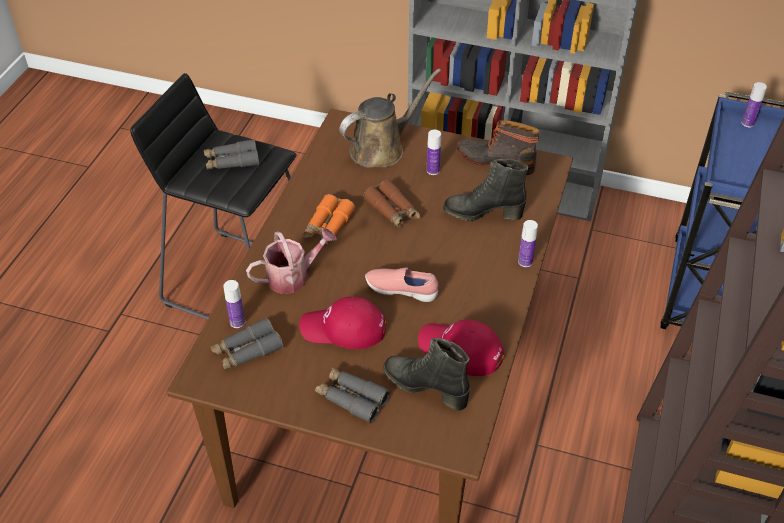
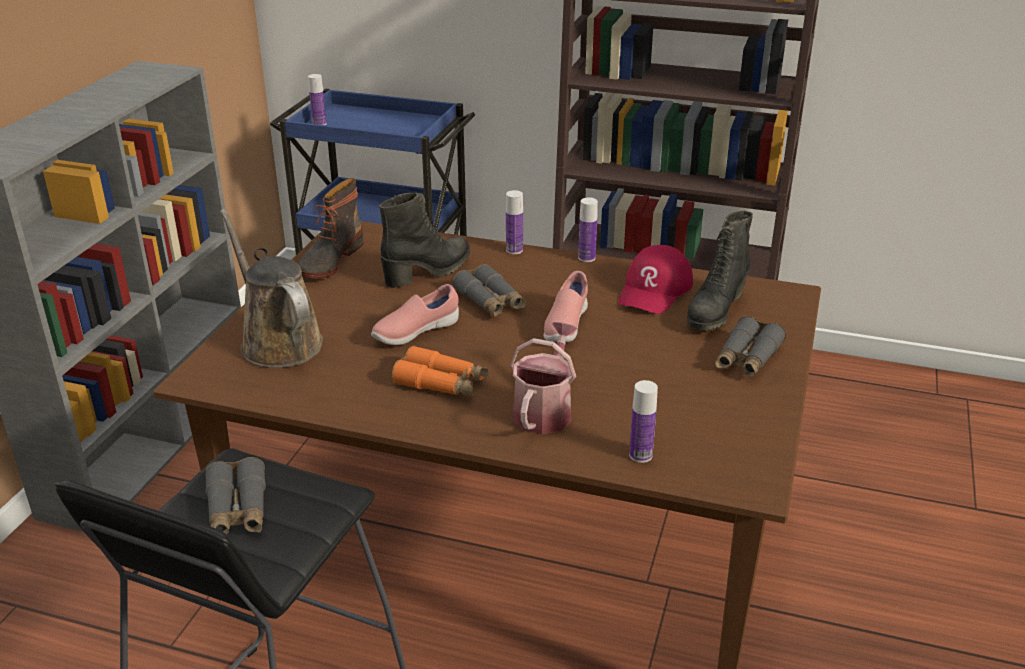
camera: 90 degrees left, 15 degrees down
(247, 351) = (693, 443): grey binoculars -> grey binoculars (490, 301)
(293, 276) = (545, 410): watering can -> watering can turned 45 degrees clockwise
(343, 328) = (637, 366): red cap -> none
(393, 210) = (415, 332): brown binoculars -> pink shoe
(433, 170) = (338, 303): bottle -> bottle (586, 258)
(483, 213) = (428, 271): black boot -> black boot turned 135 degrees counterclockwise

